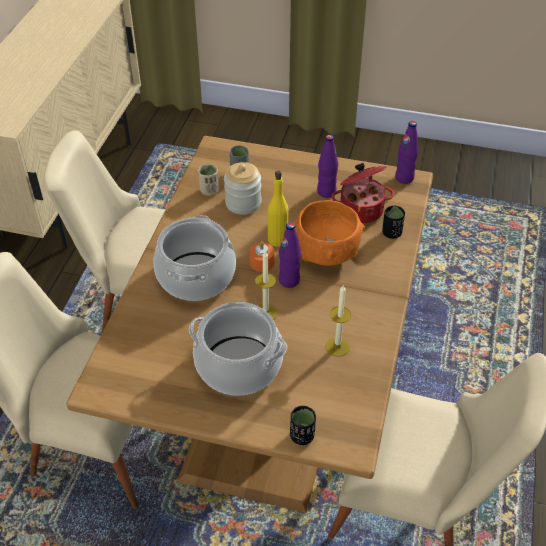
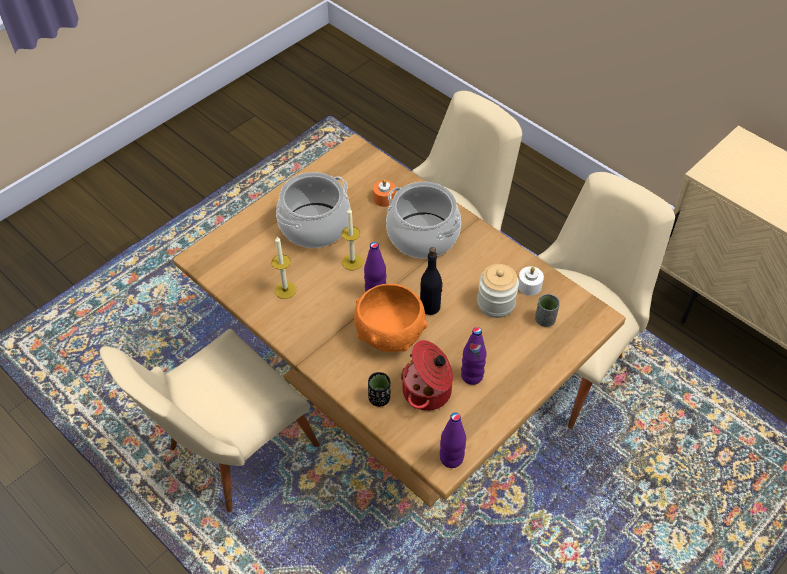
camera: 120 degrees right, 5 degrees up
(209, 190) = (529, 285): beige cup -> white candle
(262, 262) = (409, 283): orange candle -> orange candle (384, 198)
(277, 239) = (430, 307): yellow bottle -> black bottle
(302, 436) = (230, 234): black cup -> none

